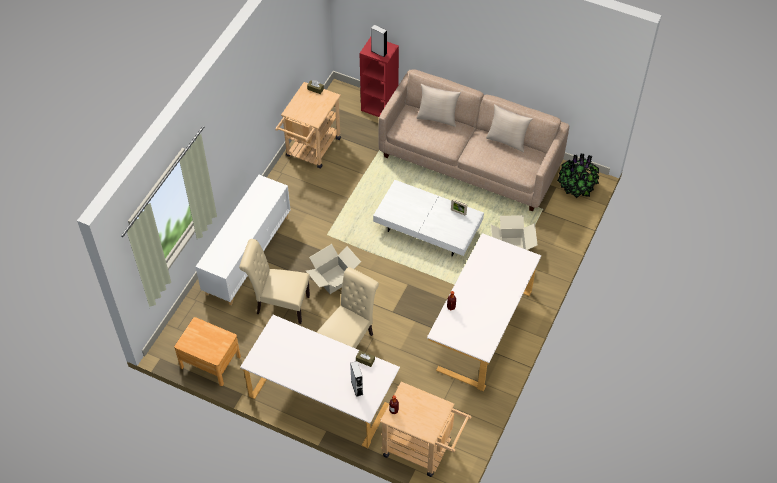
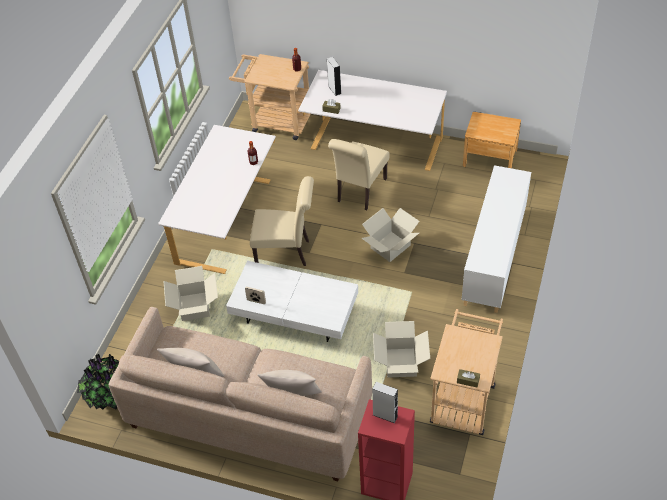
camera: 175 degrees right, 5 degrees down
(279, 304) = (441, 214): beige chair -> beige chair (286, 252)
(350, 181) = (400, 363): none -> cardboard box

